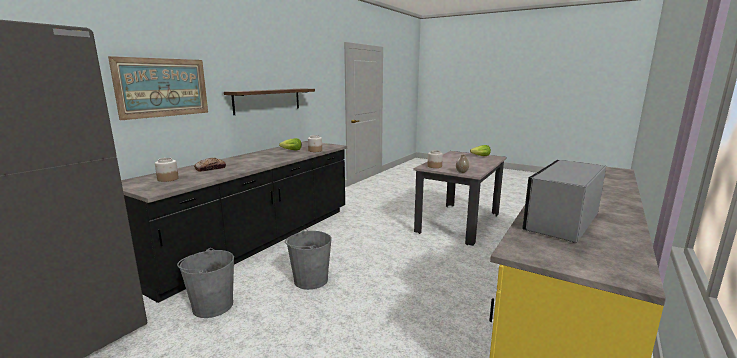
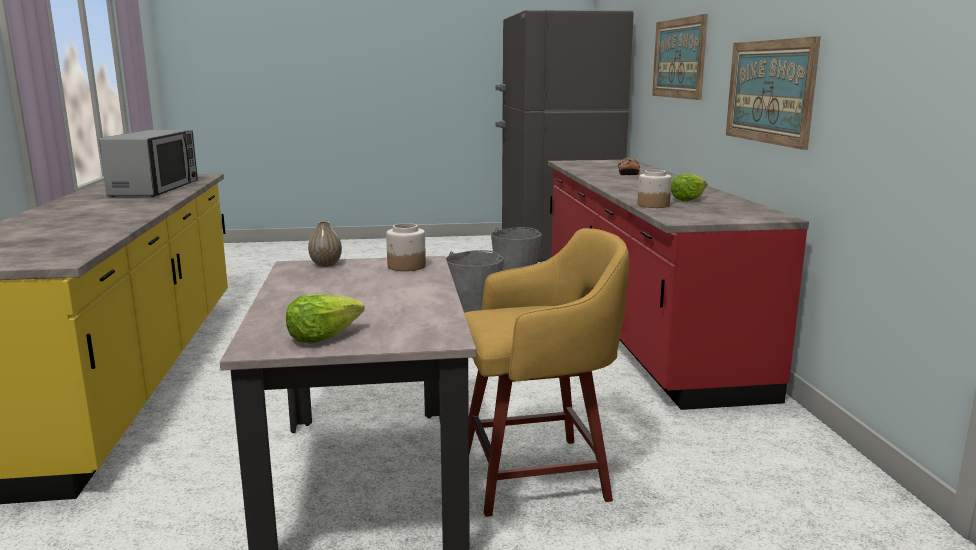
camera: 140 degrees right, 0 degrees up
(167, 179) = (608, 165): jar -> none
(258, 241) = (637, 324): black counter -> red counter
(268, 100) = (769, 91): shelf -> picture
(409, 212) = (539, 475): none -> yellow stool

